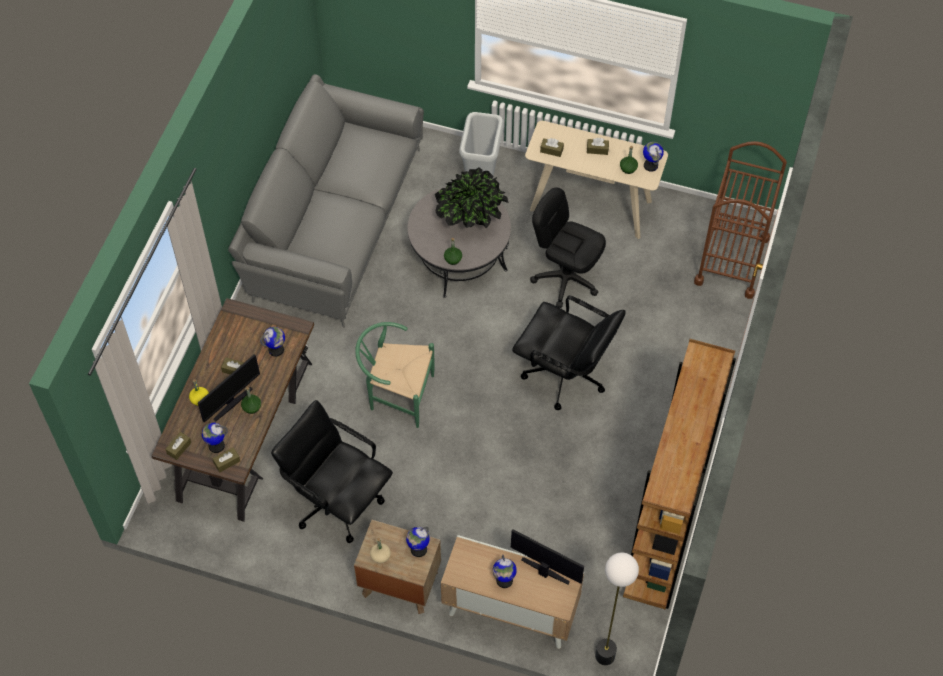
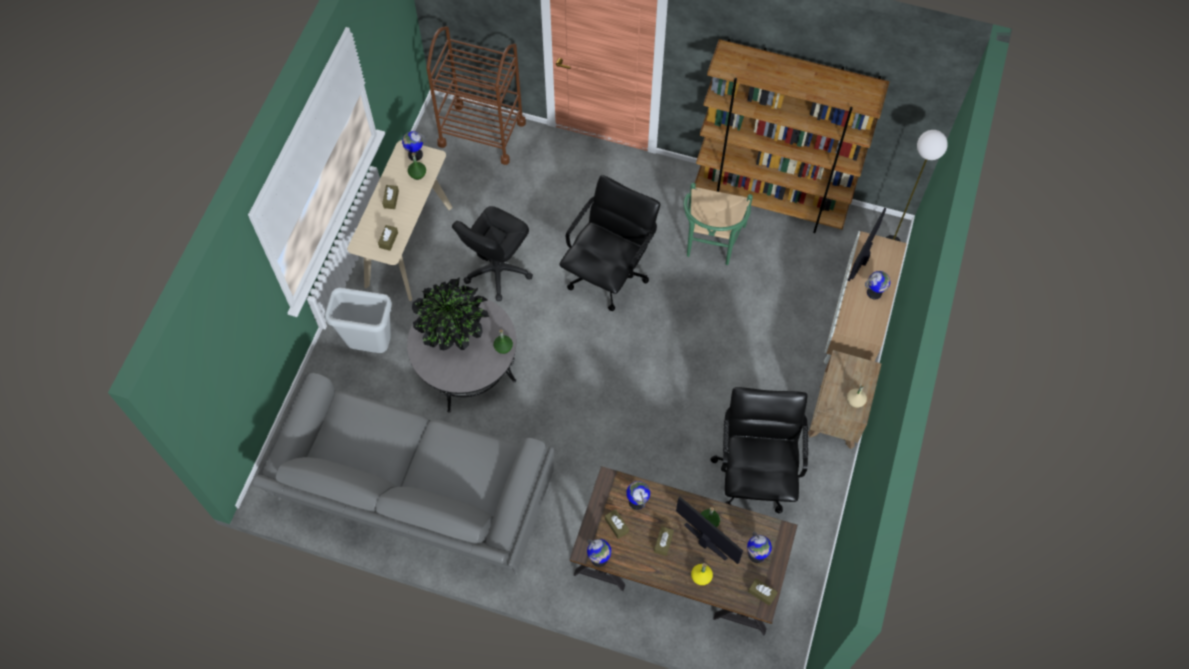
camera: 90 degrees left, 5 degrees up
(227, 462) = (775, 542): brown tissue box -> brown tissue box (616, 525)
(337, 501) = (755, 475): black office chair -> black office chair turned 150 degrees clockwise
(396, 395) = (632, 424): green chair -> green chair (711, 244)
(418, 549) = (845, 368): globe -> globe (599, 558)

